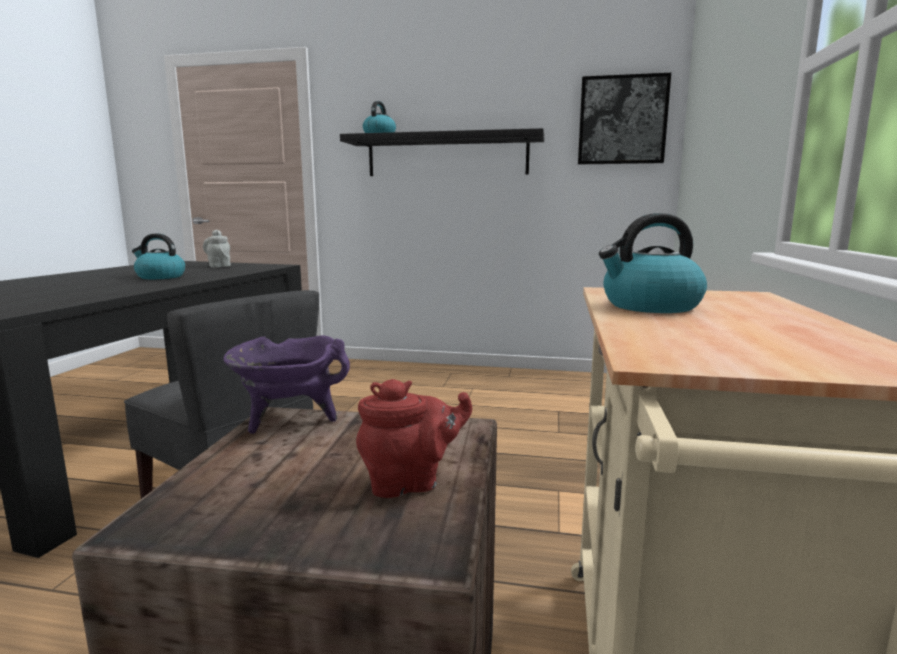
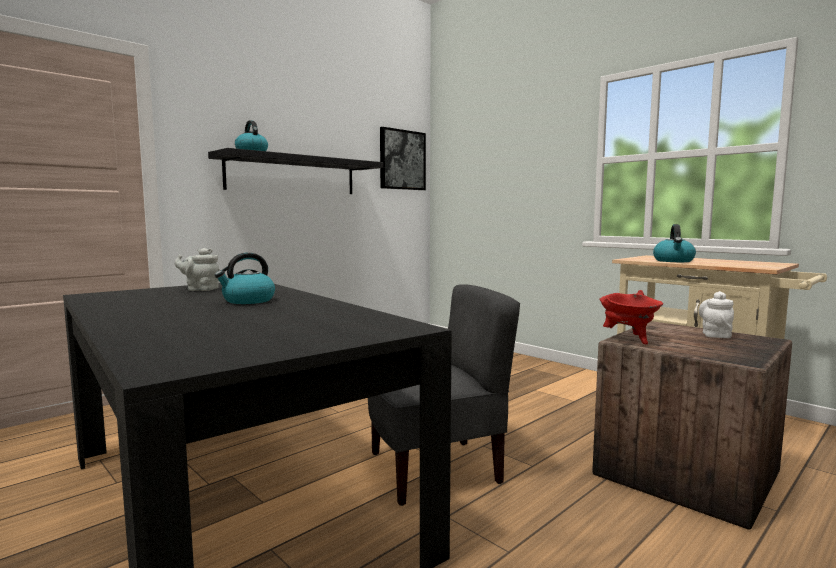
camera: 55 degrees left, 5 degrees down
(289, 420) = (629, 339): purple cooking pot -> red cooking pot
(410, 482) = (715, 335): red teapot -> white teapot

